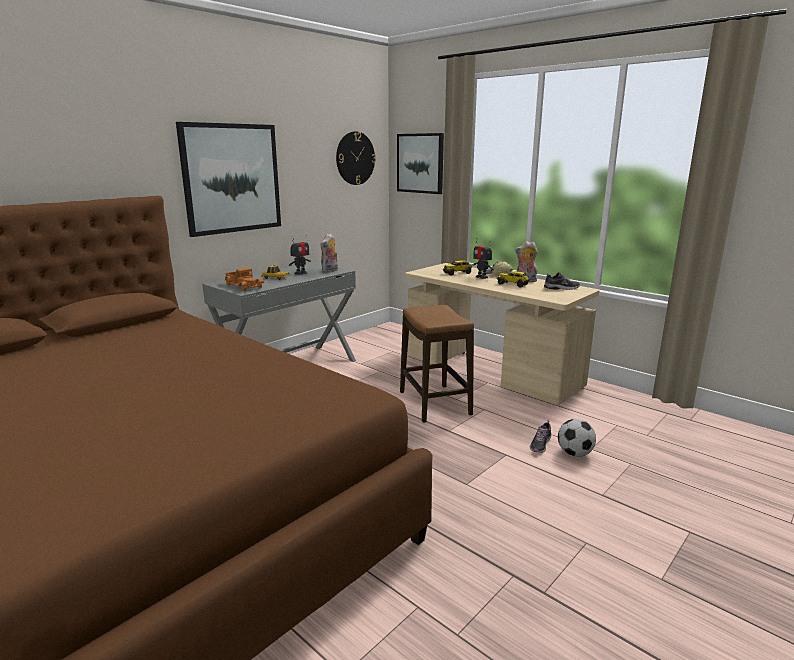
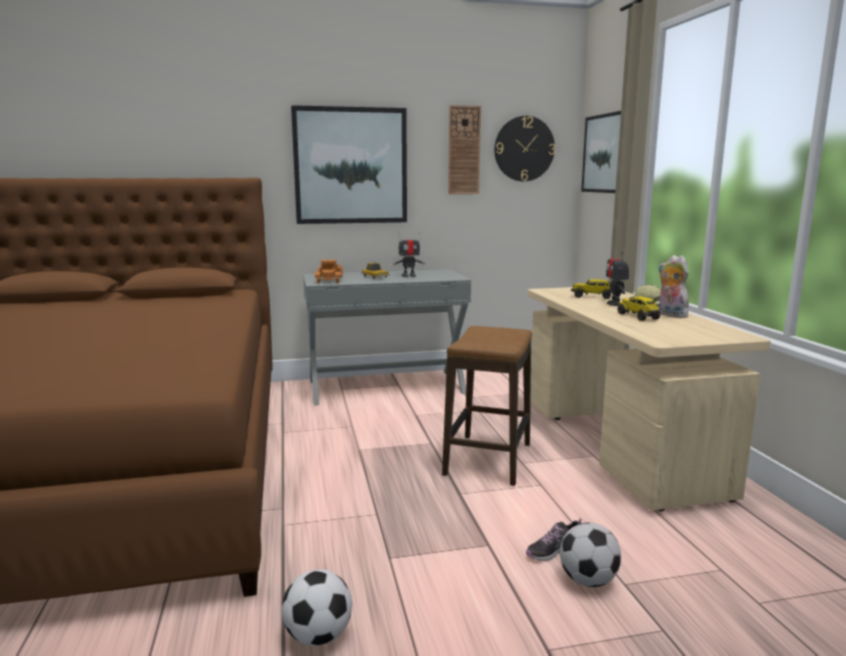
camera: 35 degrees right, 5 degrees down
(316, 161) = (464, 150): none -> wall clock
(330, 271) = (443, 277): plush toy -> none
(494, 544) = (318, 636): none -> football
(561, 288) = (705, 330): shoe -> none

